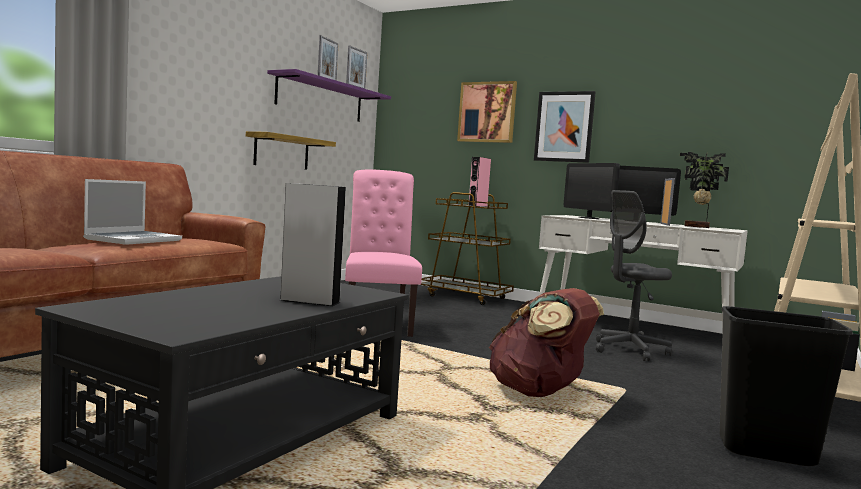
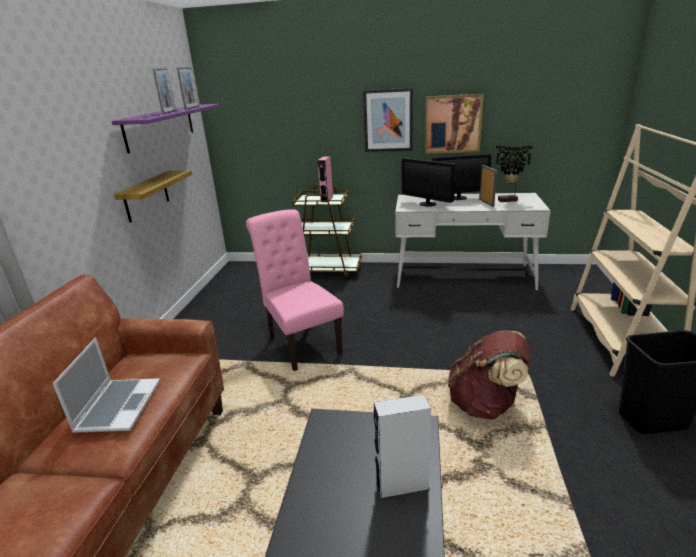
camera: 20 degrees left, 20 degrees up
(487, 112) = (315, 110): picture -> picture (452, 124)
(629, 350) = (487, 313): grey office chair -> none

